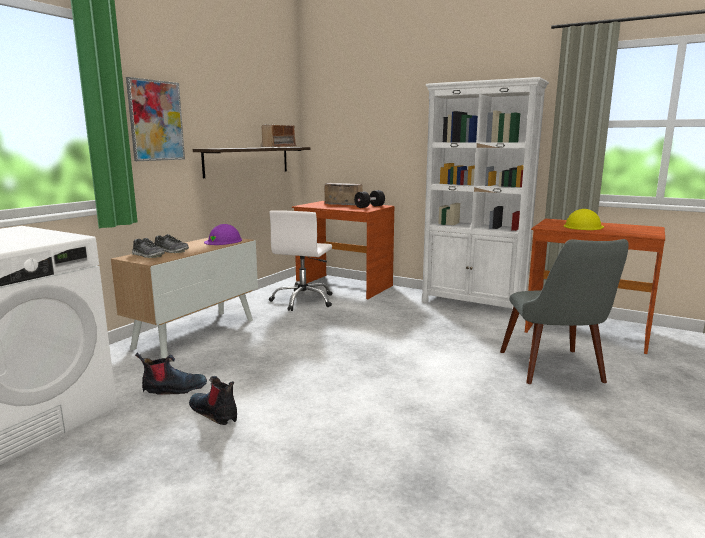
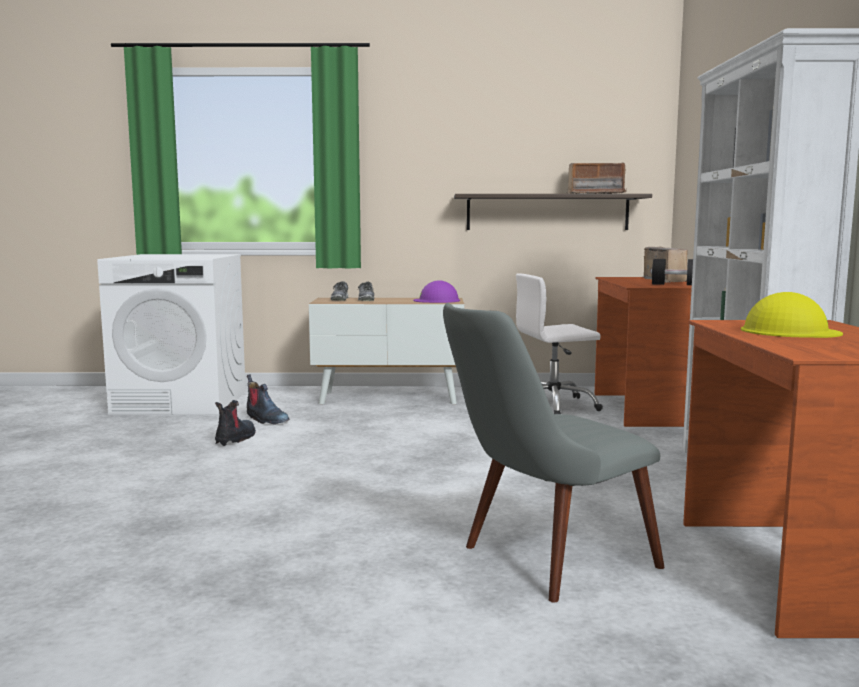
camera: 60 degrees right, 5 degrees down
(156, 121) = (406, 164): picture -> none

